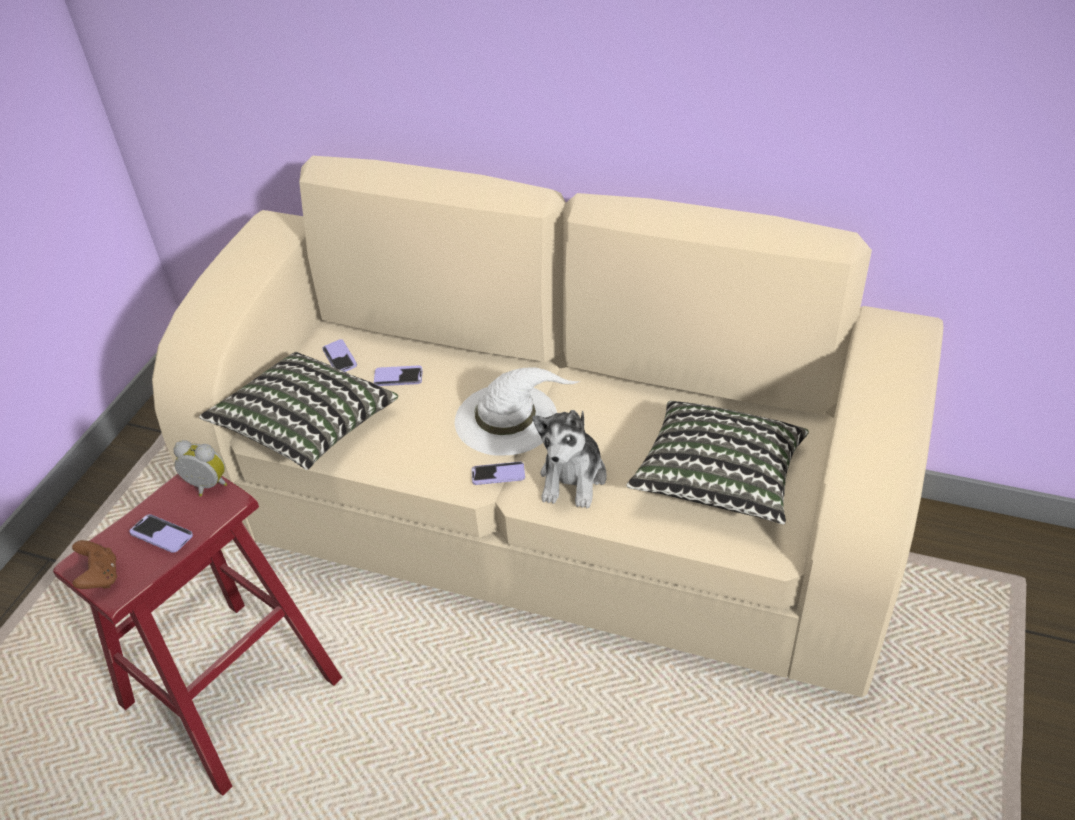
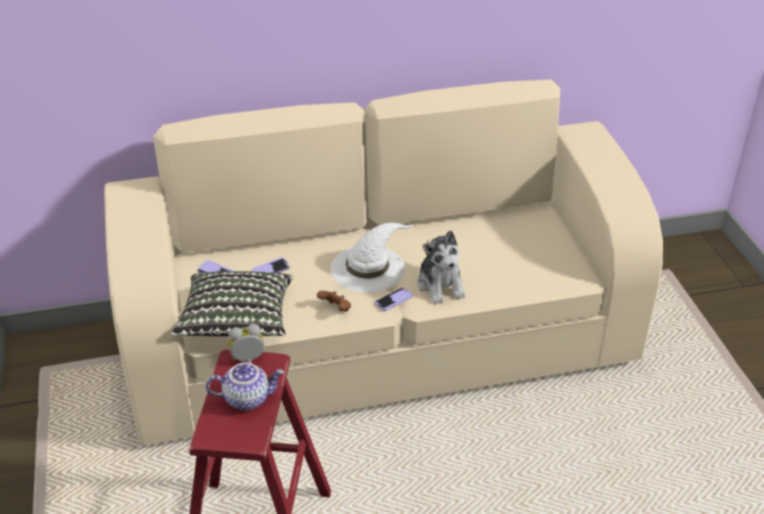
camera: 35 degrees left, 5 degrees down
(100, 577) = (232, 437): brown game controller -> brown game controller (336, 309)
(162, 535) = (247, 398): phone -> teapot
(718, 481) = (523, 256): pillow -> none

